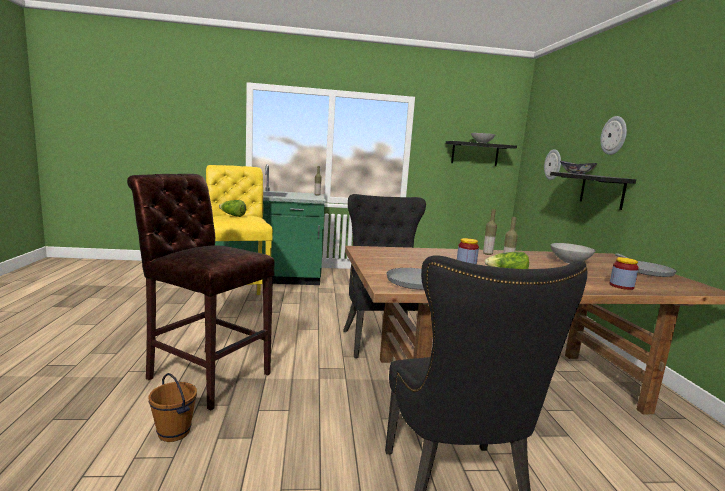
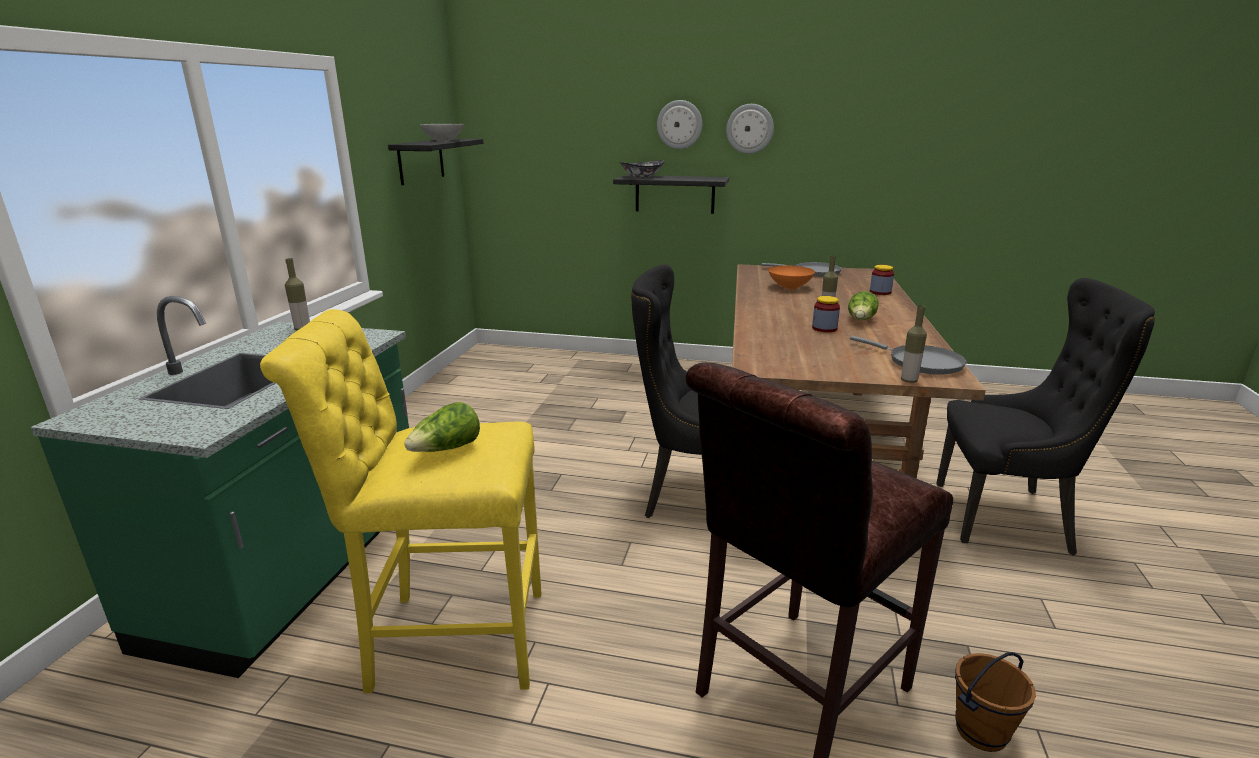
camera: 70 degrees left, 10 degrees up
(487, 254) = (763, 310): bottle -> bottle (909, 380)
(553, 164) = (559, 164): wall clock -> wall clock (749, 128)
(569, 262) = (790, 287): grey bowl -> orange bowl

